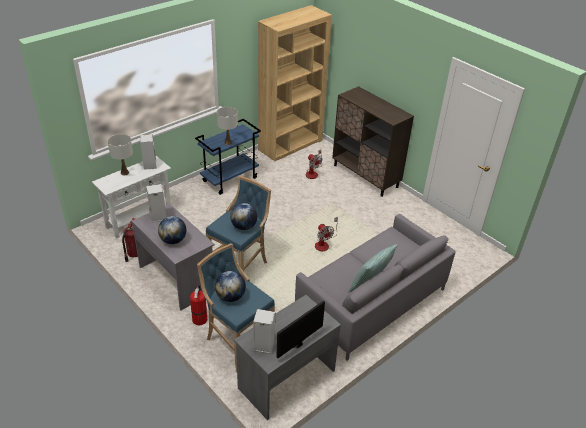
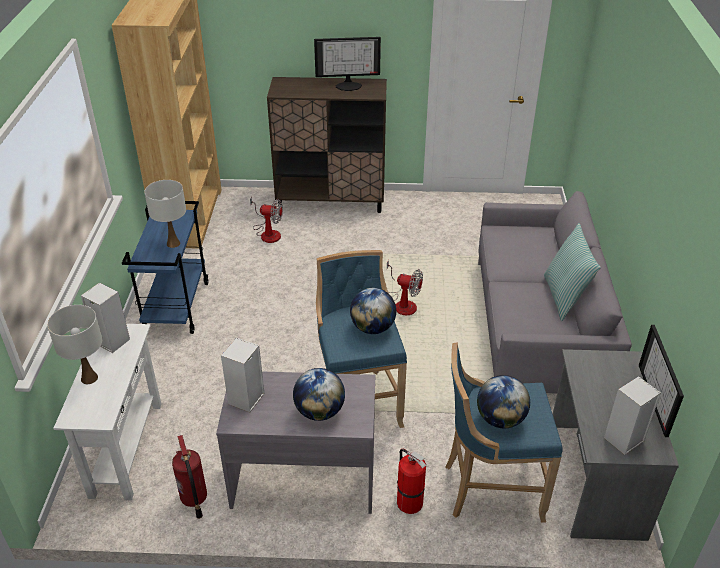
camera: 45 degrees left, 0 degrees up
(388, 109) = (349, 85): none -> monitor

